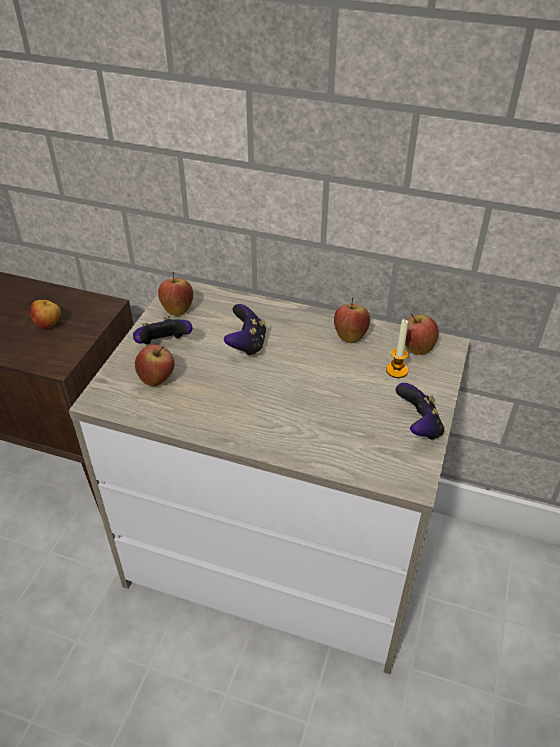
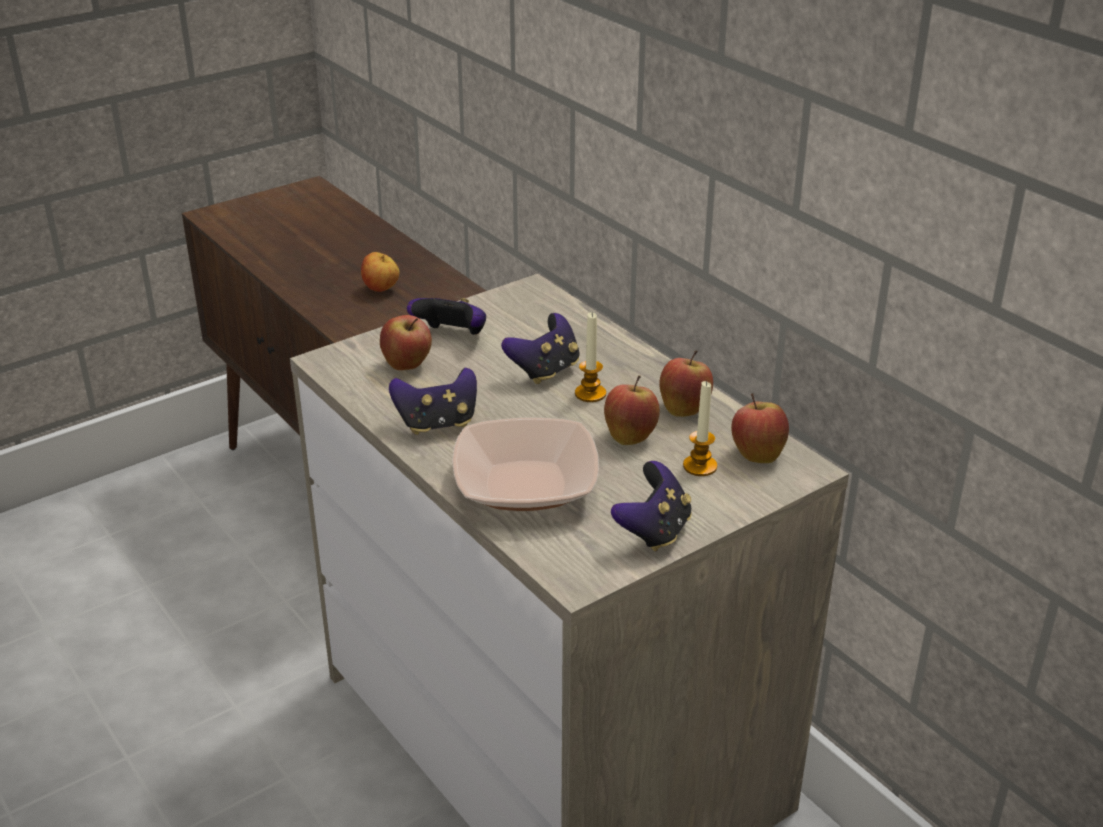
camera: 35 degrees right, 10 degrees down
(177, 309) = (507, 307): apple -> apple (630, 436)
(221, 414) = (437, 424): none -> game controller
(289, 349) = (590, 394): none -> candle
(319, 432) = (525, 485): none -> bowl

